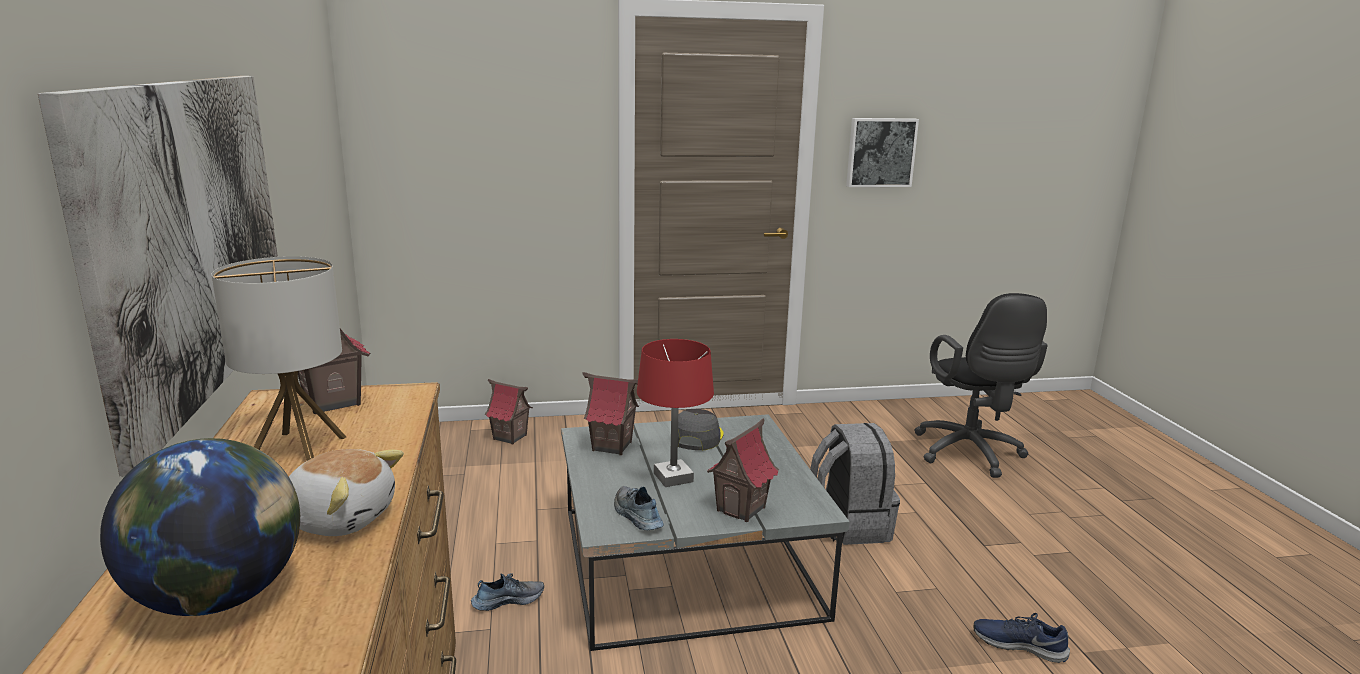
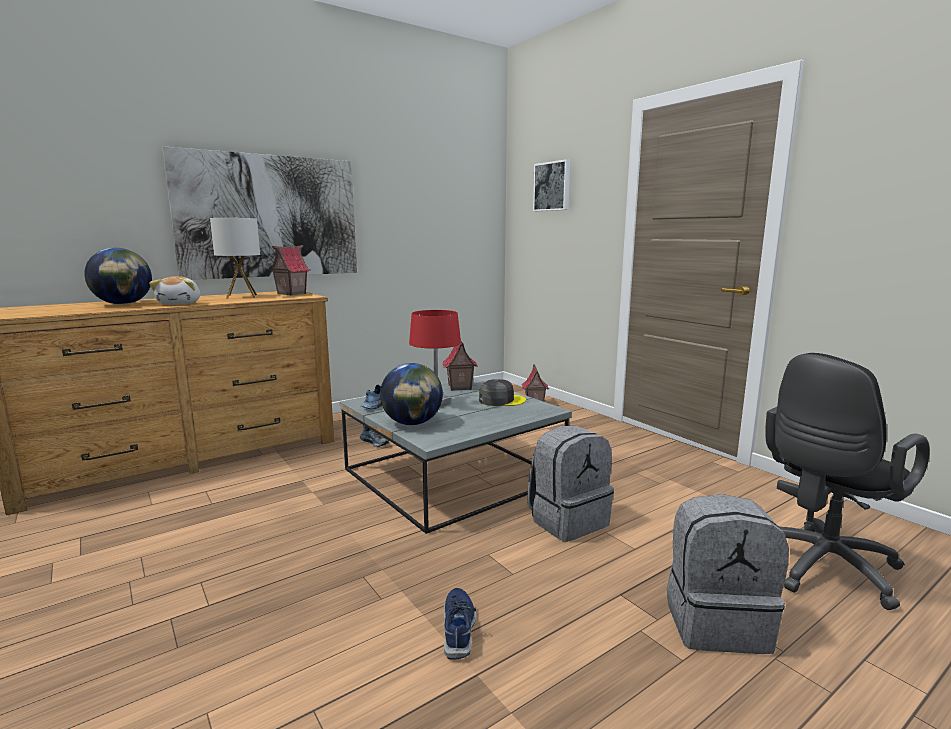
camera: 65 degrees right, 5 degrees down
(741, 509) = (412, 423): toy house -> globe
(880, 152) = (864, 209): picture -> picture (552, 186)
(1028, 520) = (716, 622): none -> grey backpack

